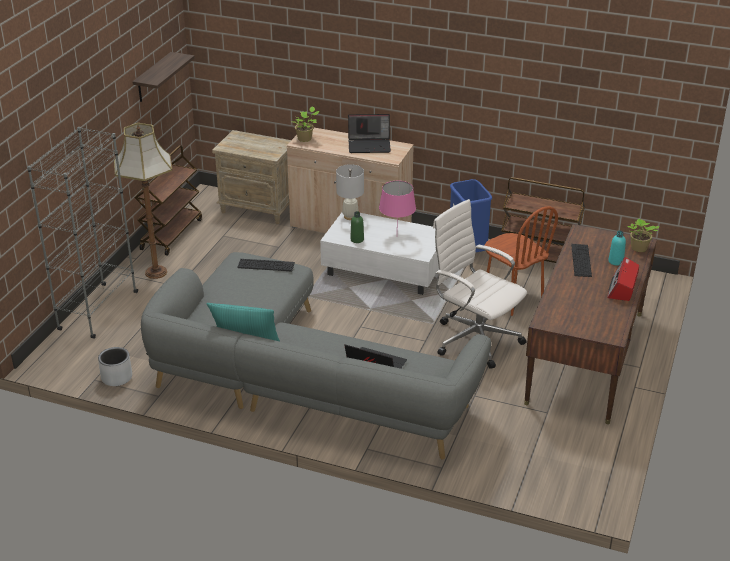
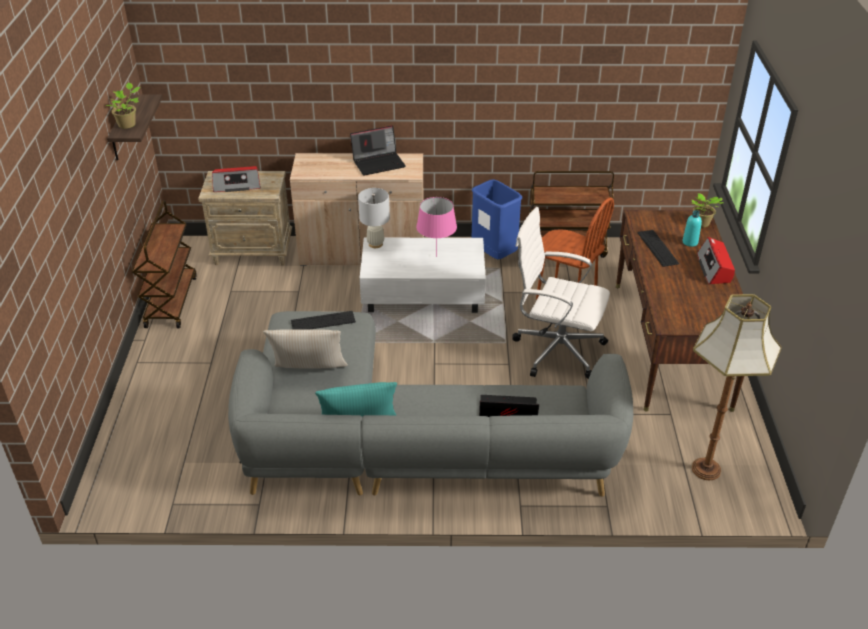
camera: 20 degrees left, 5 degrees up
(98, 311) = (133, 415): grey bookcase -> none
(116, 377) = (198, 494): grey planter -> none
(156, 272) = (177, 351): floor lamp -> floor lamp (705, 468)
(231, 301) = (309, 374): none -> beige pillow
(249, 145) = (237, 185): none -> radio
(305, 139) = (306, 168): potted plant -> potted plant (128, 124)
(357, 239) = (398, 269): green bottle -> none

